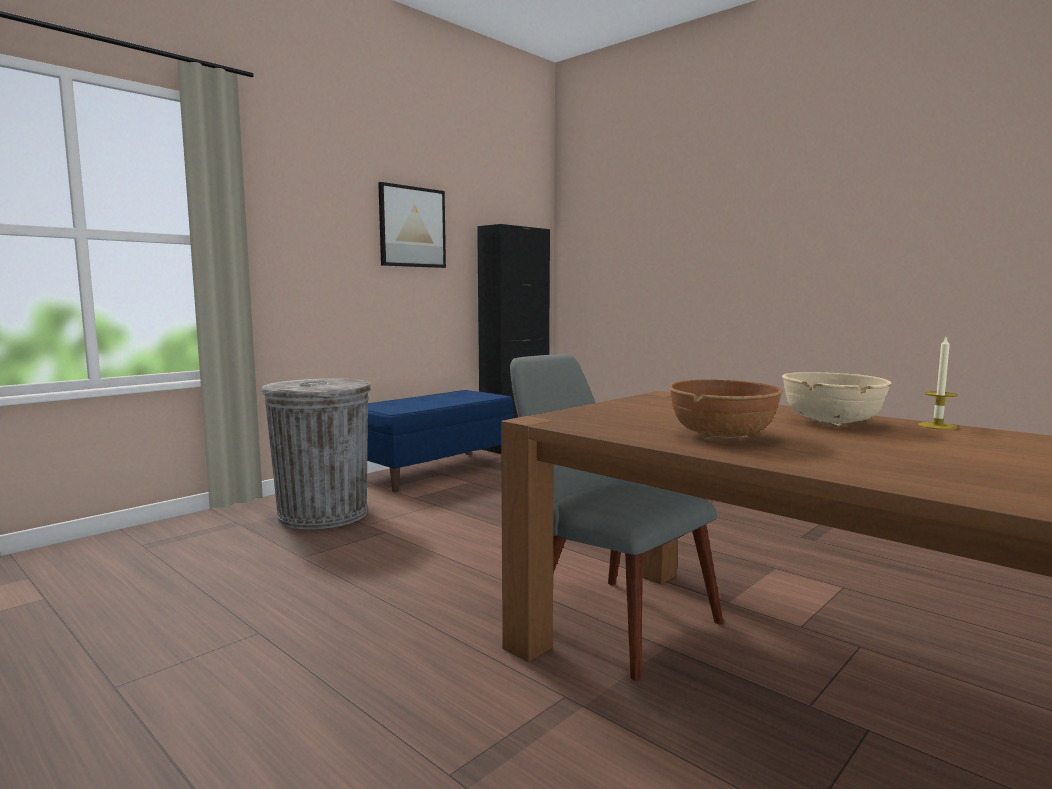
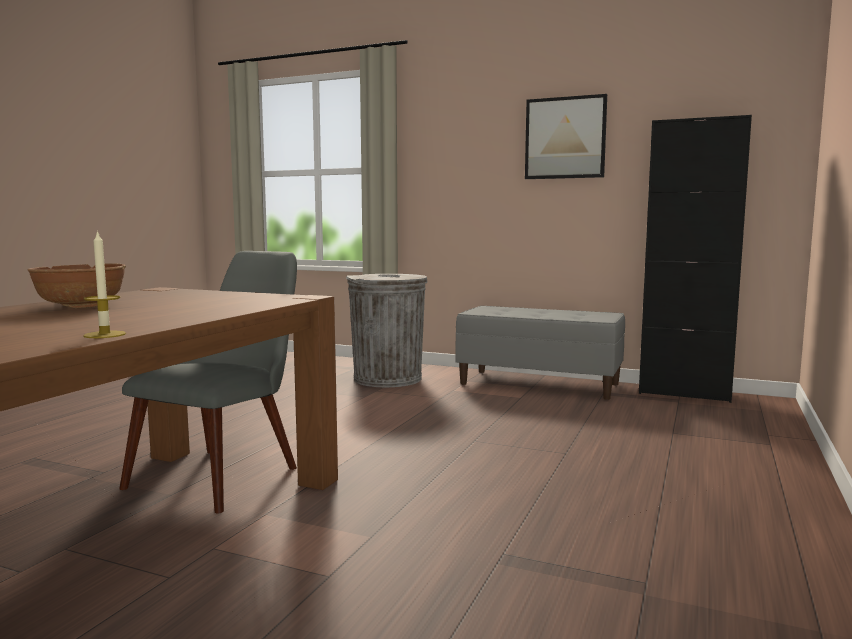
camera: 70 degrees right, 0 degrees up
(435, 470) = (540, 384): blue bench -> grey bench
(832, 422) = (135, 318): beige bowl -> none

